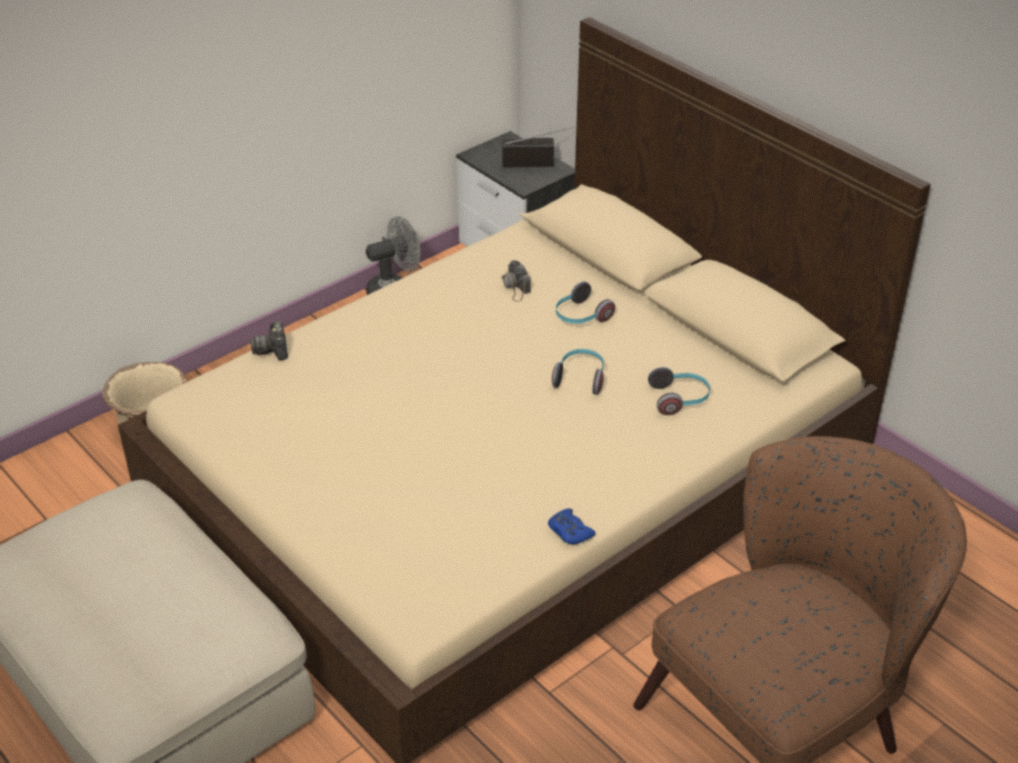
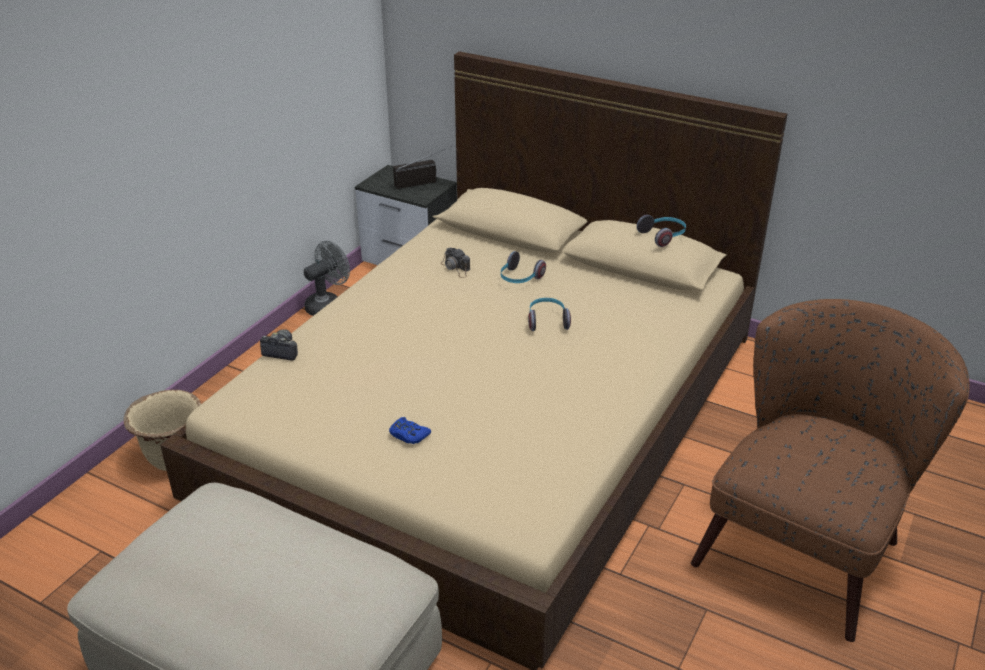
camera: 20 degrees left, 5 degrees down
(273, 349) = (281, 352): camera -> camera turned 135 degrees clockwise
(569, 531) = (610, 432): blue game controller -> blue game controller (408, 435)
(679, 399) = (631, 320): headphones -> headphones (663, 236)

